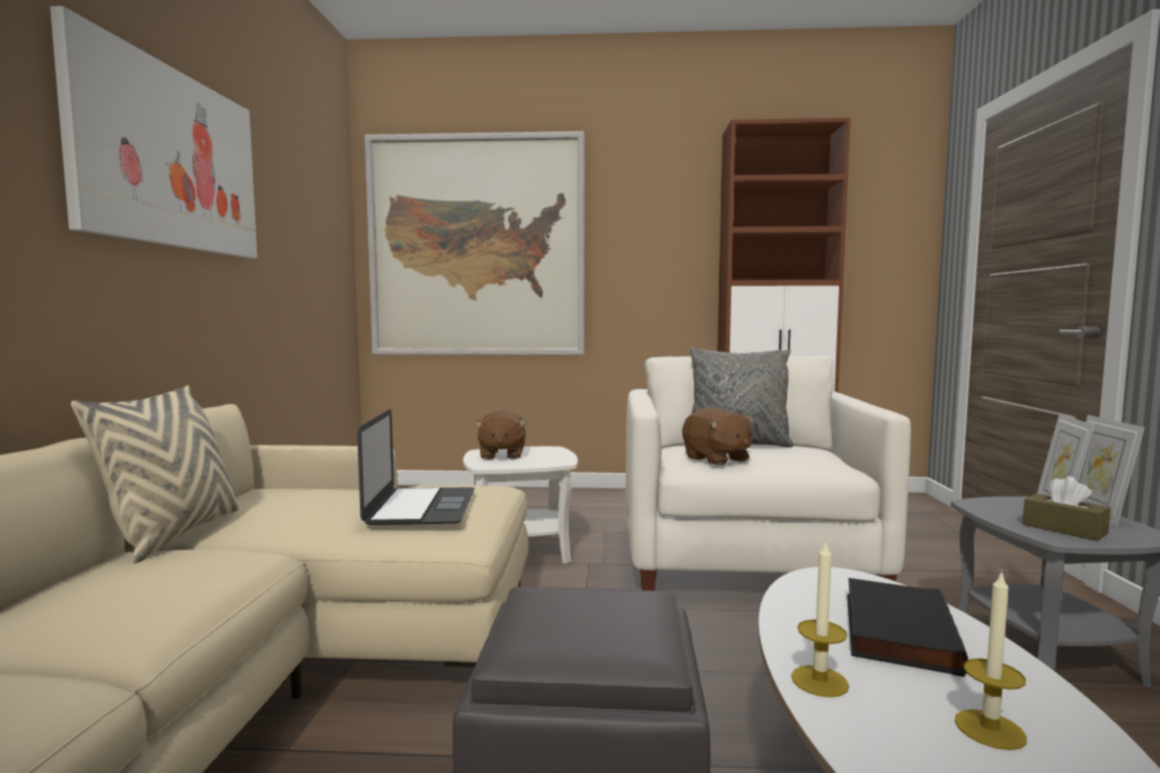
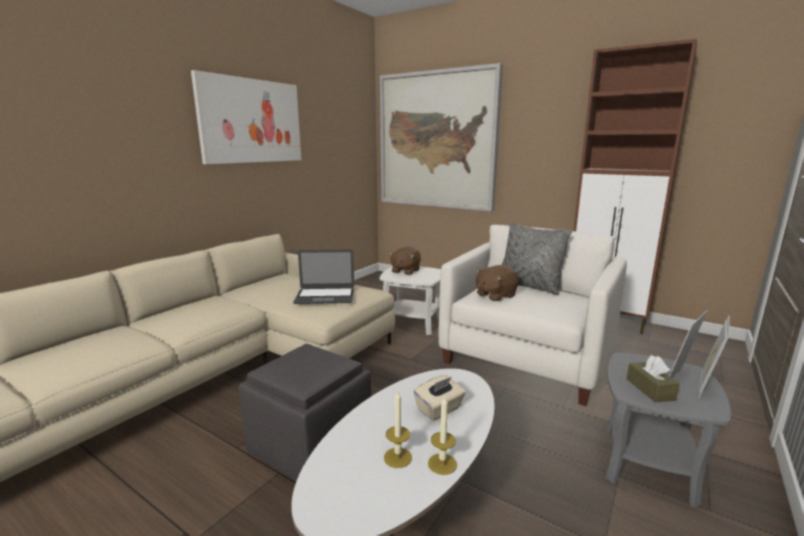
camera: 30 degrees right, 10 degrees up
(174, 535) = (233, 292): beige pillow -> none
(421, 506) = (325, 296): laptop -> laptop turned 60 degrees clockwise
(716, 459) = (495, 295): brown plush toy -> brown plush toy turned 60 degrees clockwise
(819, 681) = (367, 416): candle -> candle (442, 464)
(895, 630) = (439, 409): black book -> beige tissue box

